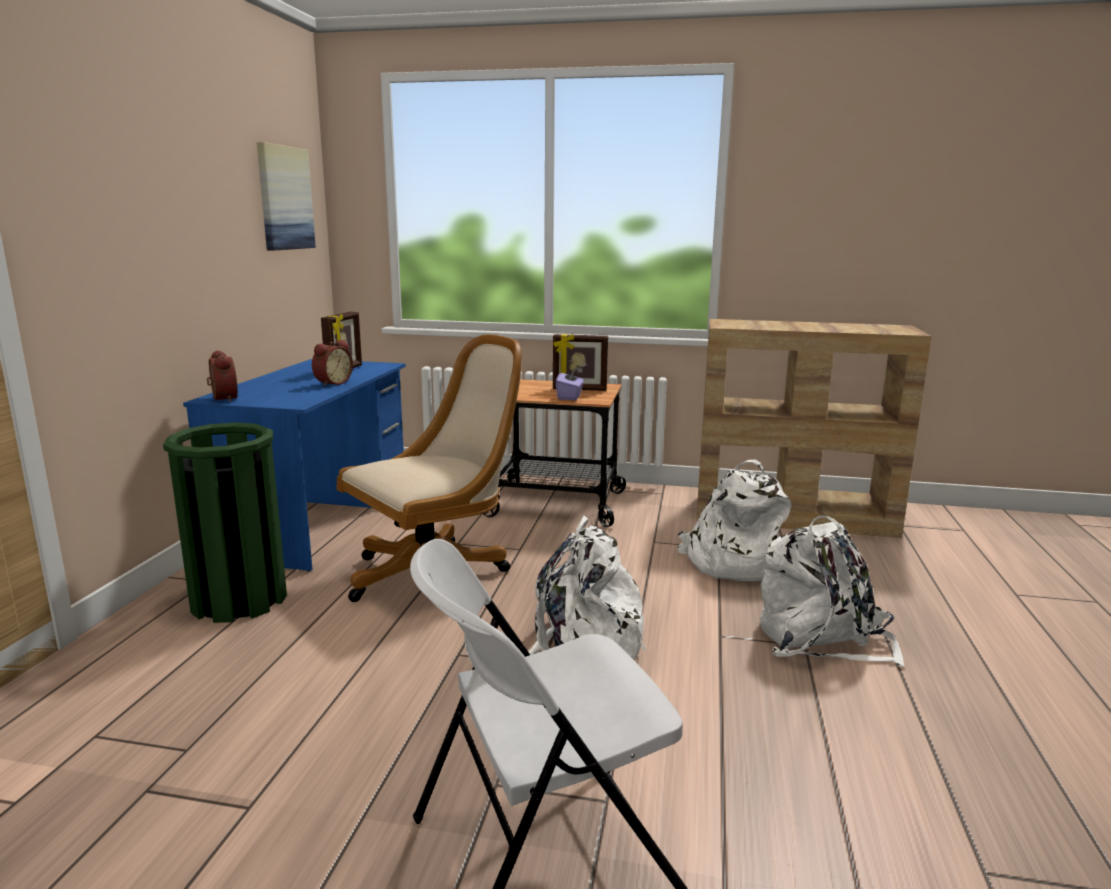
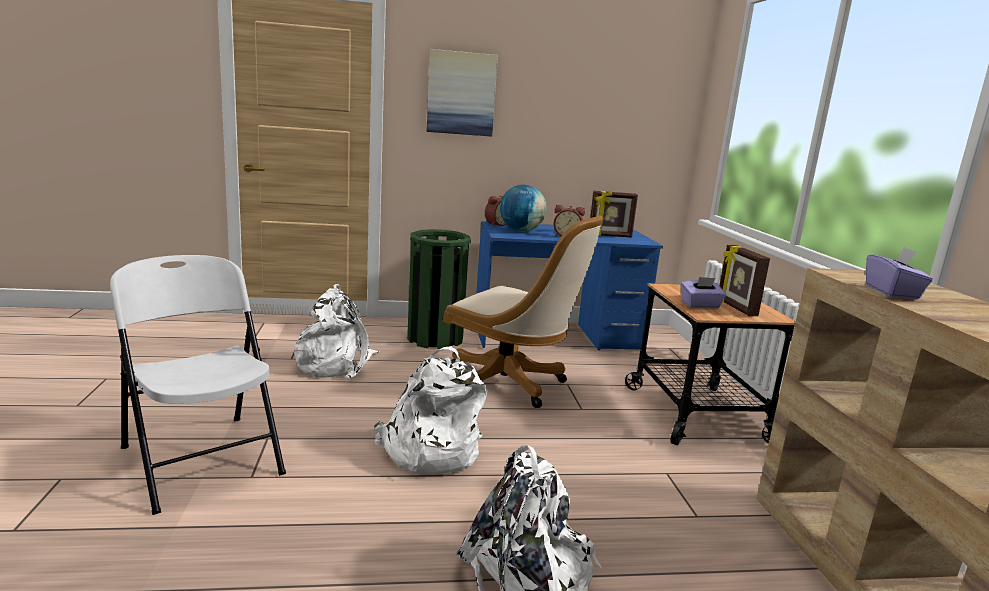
camera: 70 degrees right, 0 degrees up
(279, 394) = (521, 231): none -> globe
(284, 198) = (640, 104): picture -> picture (461, 93)
(731, 563) = (662, 526): white backpack -> white backpack (336, 364)
(777, 327) = (892, 292): none -> purple tissue box

